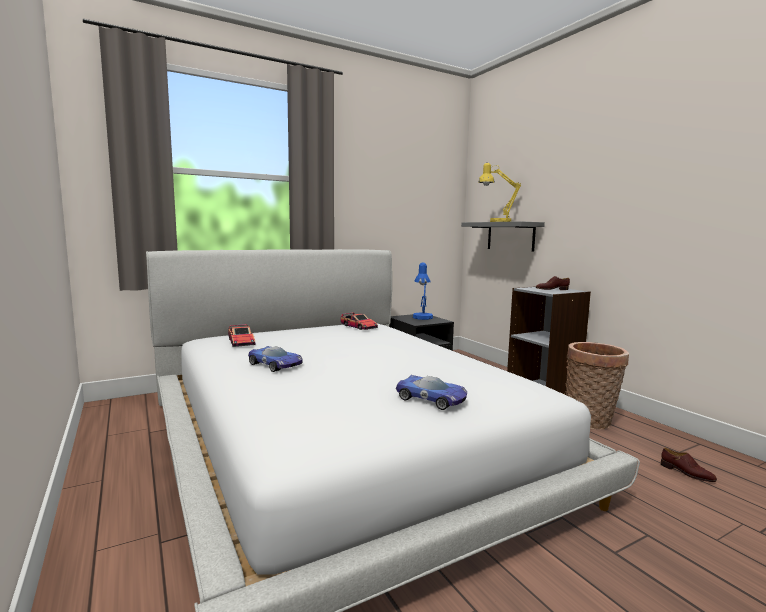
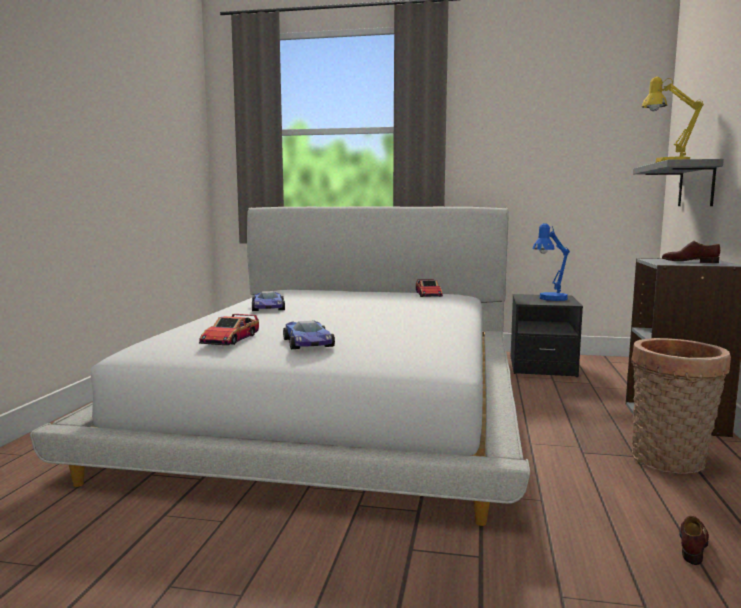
camera: 40 degrees right, 0 degrees up
(241, 342) = (291, 293): toy car -> toy car (230, 339)
(687, 473) = (693, 545): brown shoe -> brown shoe turned 150 degrees counterclockwise

